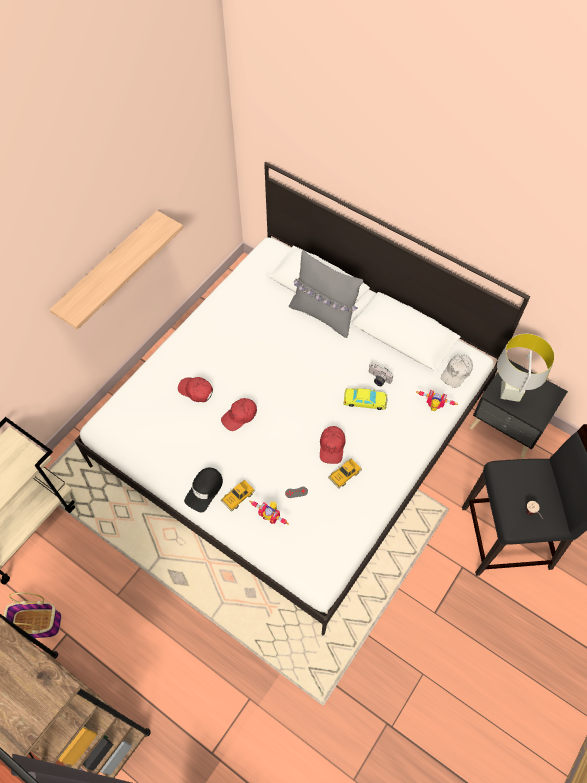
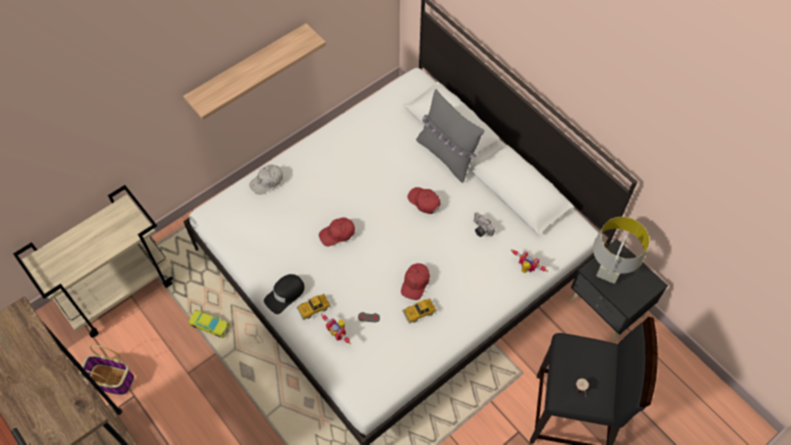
camera: 15 degrees right, 0 degrees up
(196, 391) = (304, 201): red cap -> red cap (424, 202)
(365, 400) = (461, 247): yellow toy car -> yellow toy car (209, 325)
(456, 373) = (559, 241): white cap -> white cap (267, 181)

